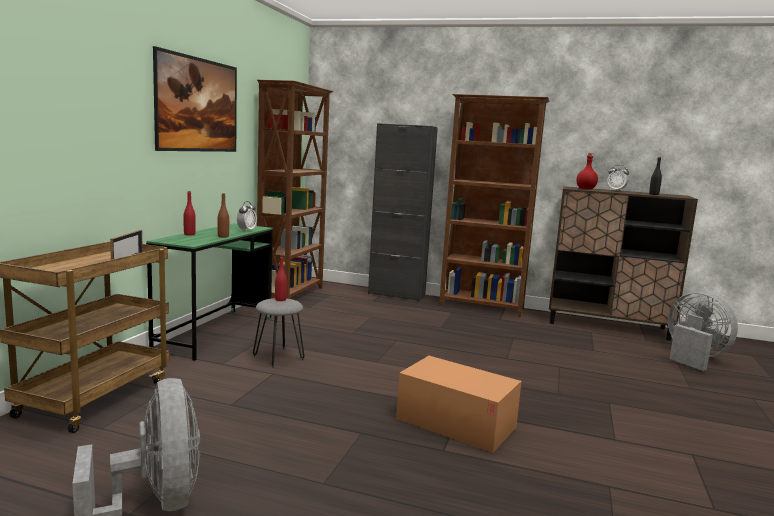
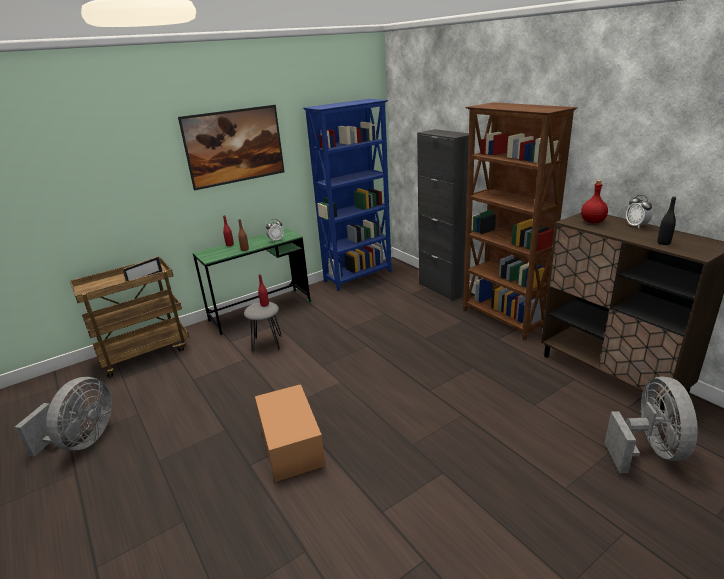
camera: 40 degrees right, 15 degrees up
(292, 294) = (359, 276): brown bookcase -> blue bookcase

